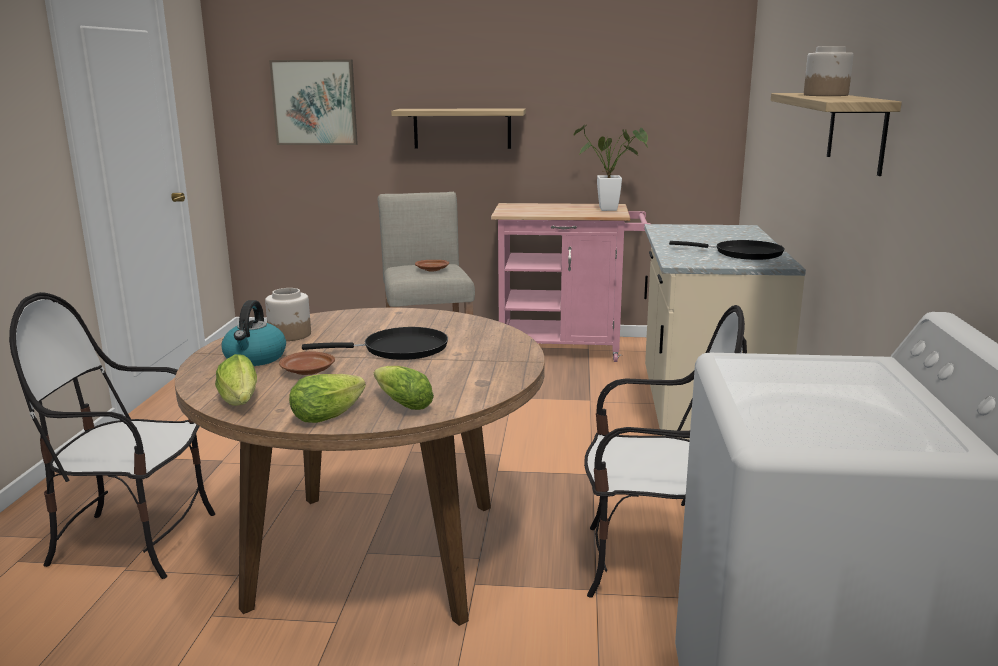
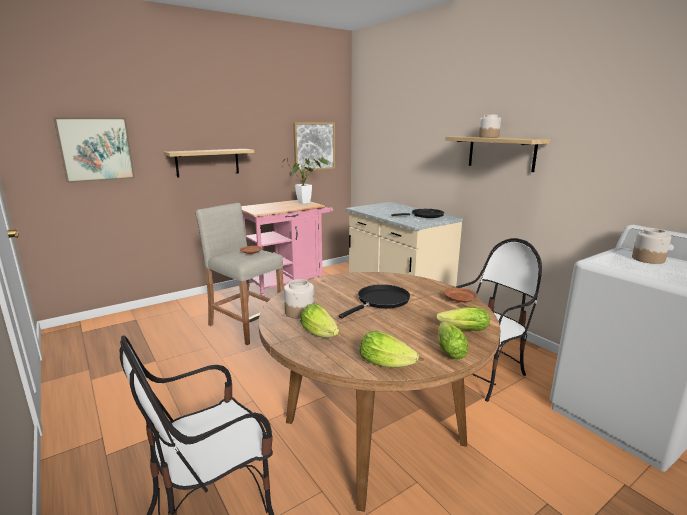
camera: 40 degrees left, 0 degrees up
(255, 358) = (320, 334): kettle -> lettuce
(308, 371) = (372, 330): brown plate -> brown plate (460, 300)
(660, 108) = (314, 146): none -> picture
(857, 383) = (648, 259): none -> jar

